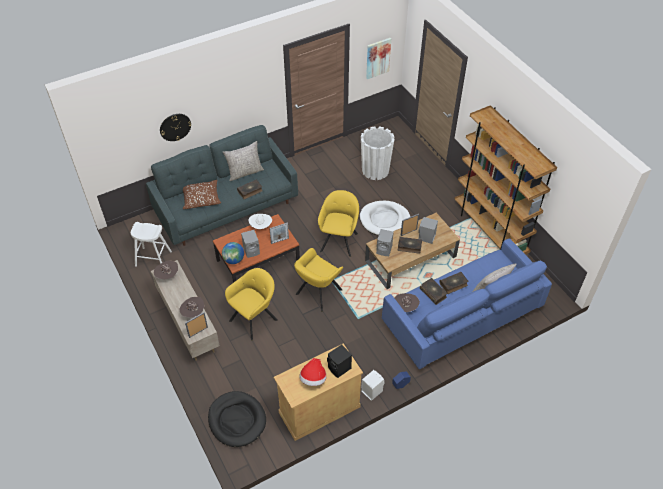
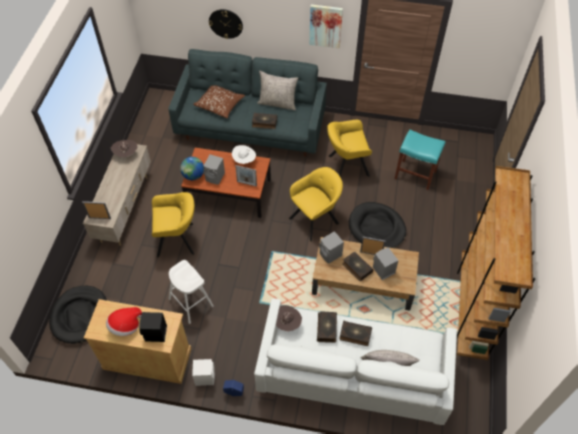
camera: 40 degrees right, 5 degrees up
(153, 259) = (154, 135): white stool -> white stool (191, 302)
(193, 313) = (112, 199): brown hat -> none
(317, 293) = (248, 254): yellow armchair -> yellow armchair (346, 166)
(375, 170) = (416, 174): white planter -> turquoise stool
(378, 58) = (482, 57): picture -> picture (325, 26)
(385, 220) = (376, 228): white dog bed -> black dog bed
(461, 319) = (352, 375): blue sofa -> white sofa

